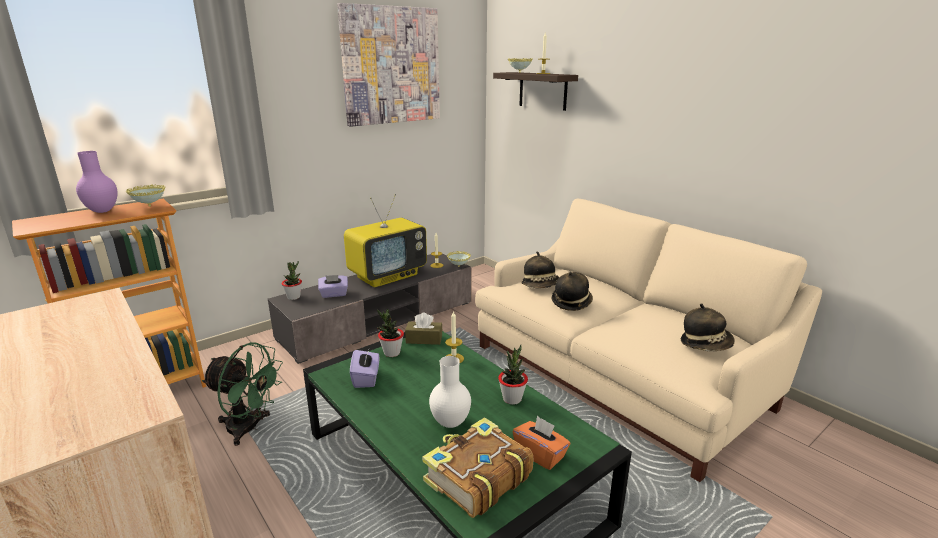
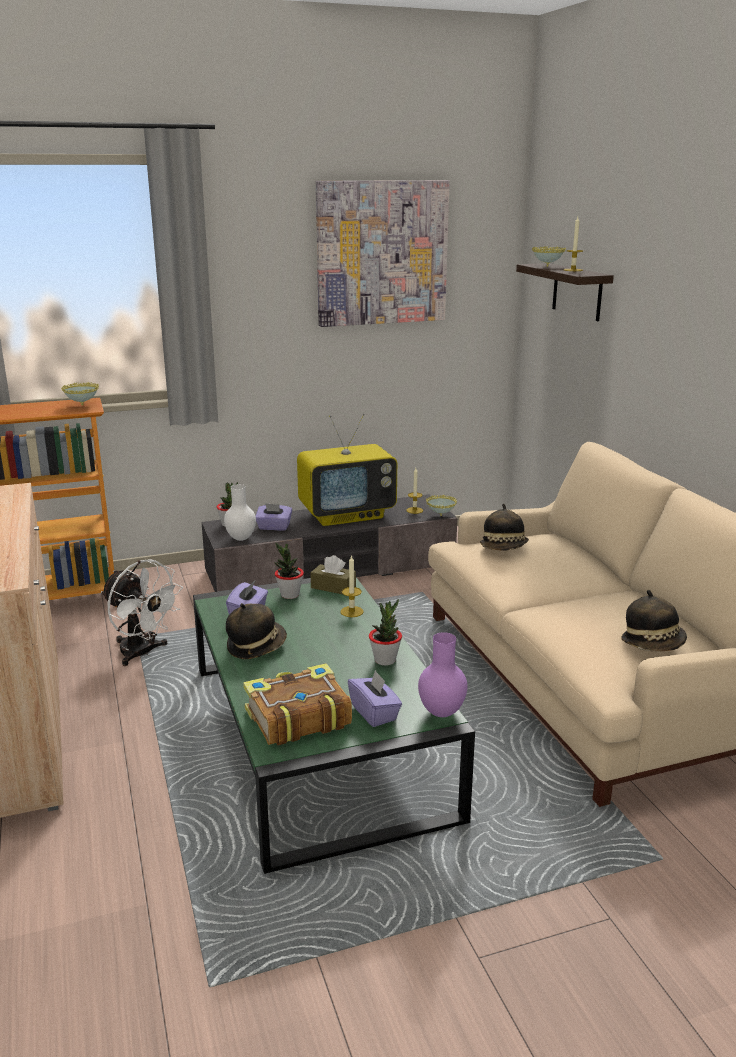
camera: 20 degrees right, 0 degrees up
(102, 211) = (39, 406): purple vase -> purple vase (441, 712)
(249, 428) = (143, 653): green fan -> white fan
(451, 423) = (305, 669): white vase -> white vase (241, 538)
(540, 454) = (374, 713): orange tissue box -> purple tissue box
(571, 302) = (526, 572): hat -> hat (256, 646)

